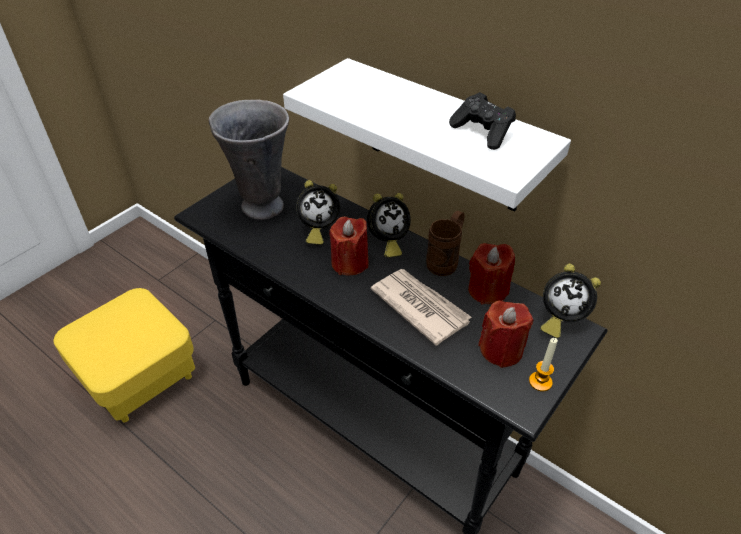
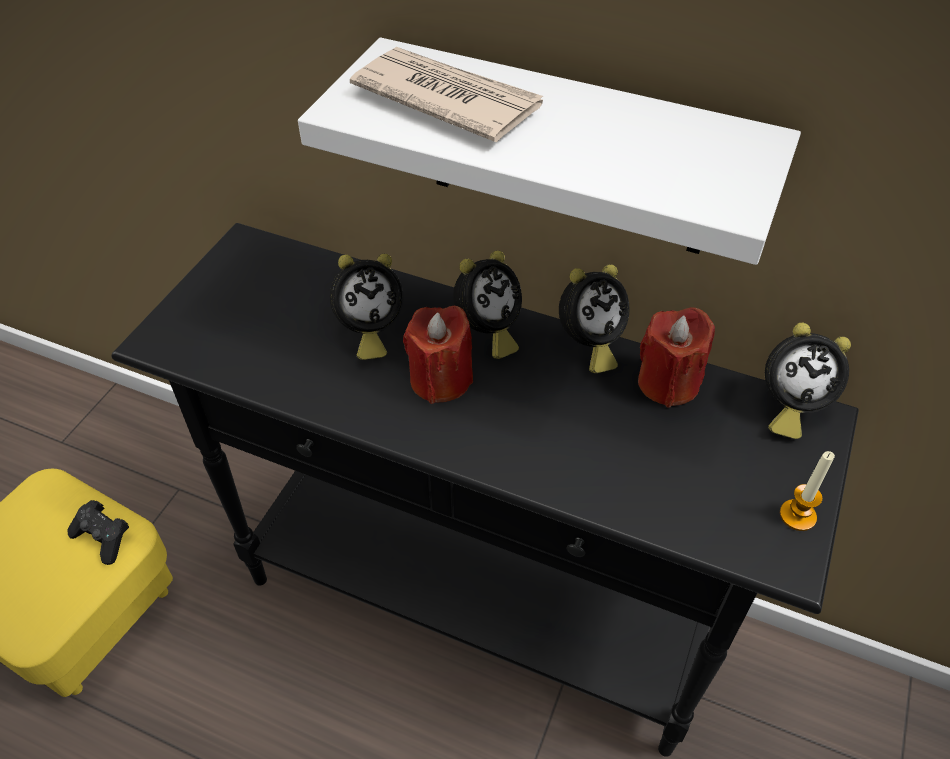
camera: 15 degrees left, 5 degrees up
(262, 206) = (259, 307): grey vase -> none
(420, 306) = (576, 431): newspaper -> newspaper (446, 99)
(446, 260) = (588, 345): brown mug -> alarm clock
(482, 132) = (662, 140): black game controller -> black game controller (104, 538)
(501, 350) = (723, 476): red candle -> none

